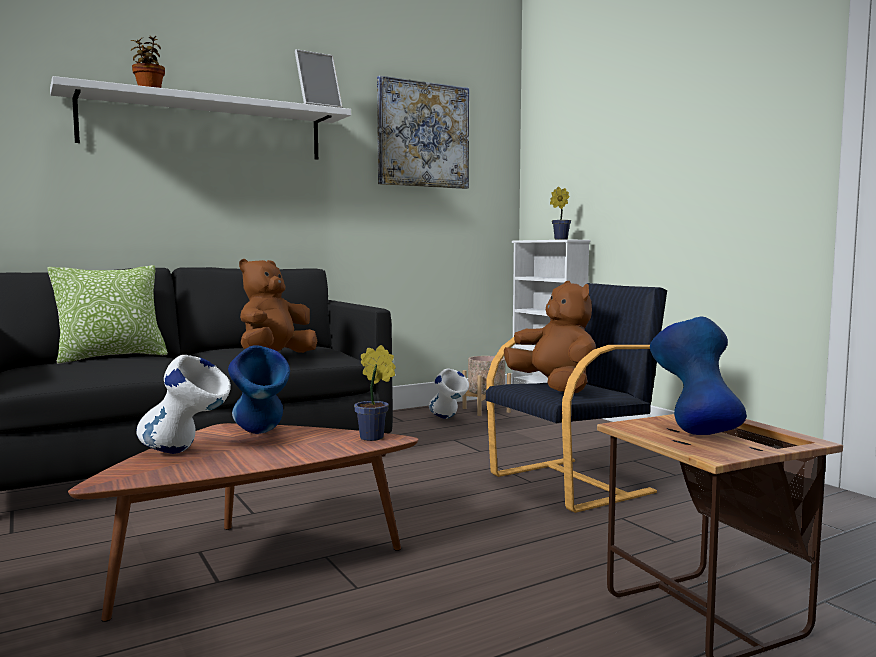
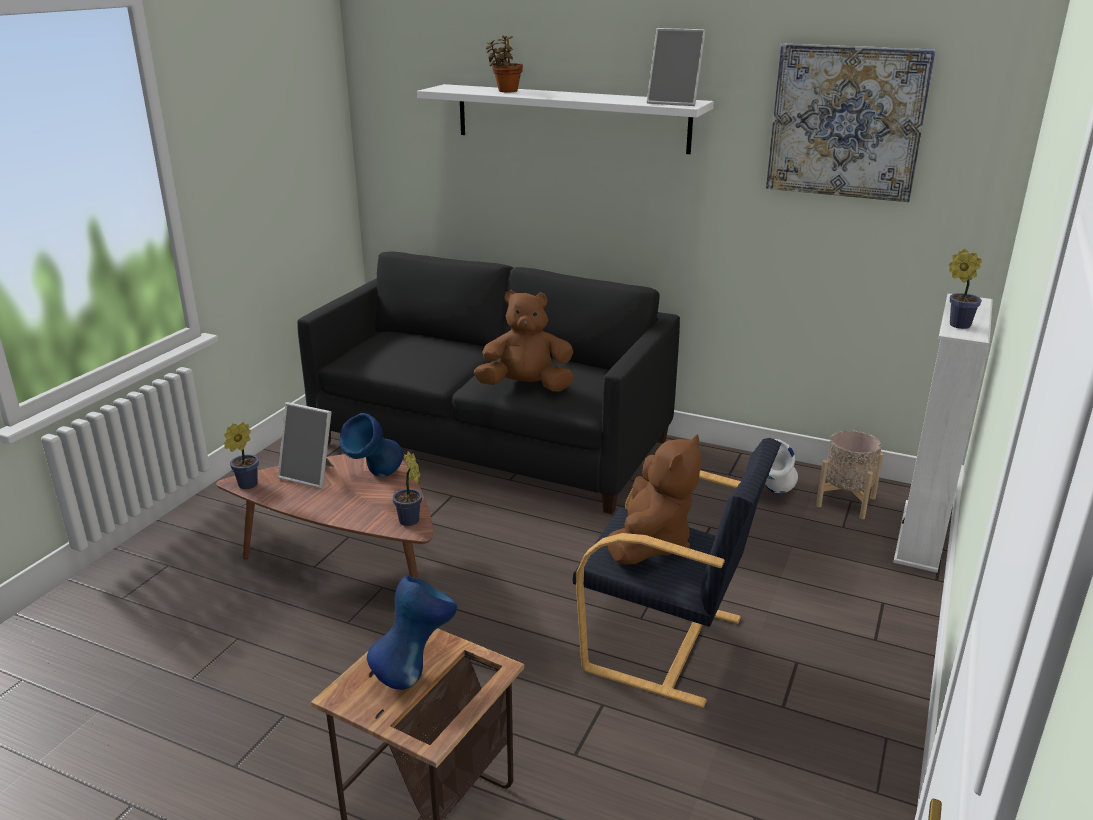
camera: 55 degrees right, 20 degrees up
(111, 357) = (438, 342): pillow -> none
(124, 480) = (245, 485): none -> potted plant
(186, 453) = (311, 475): white vase -> picture frame

